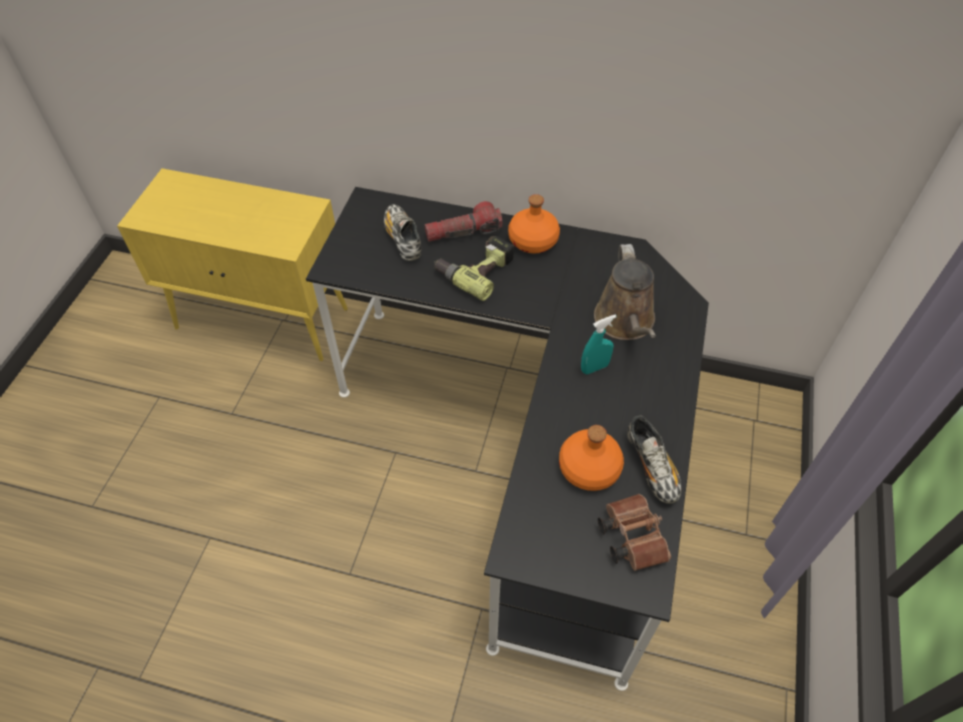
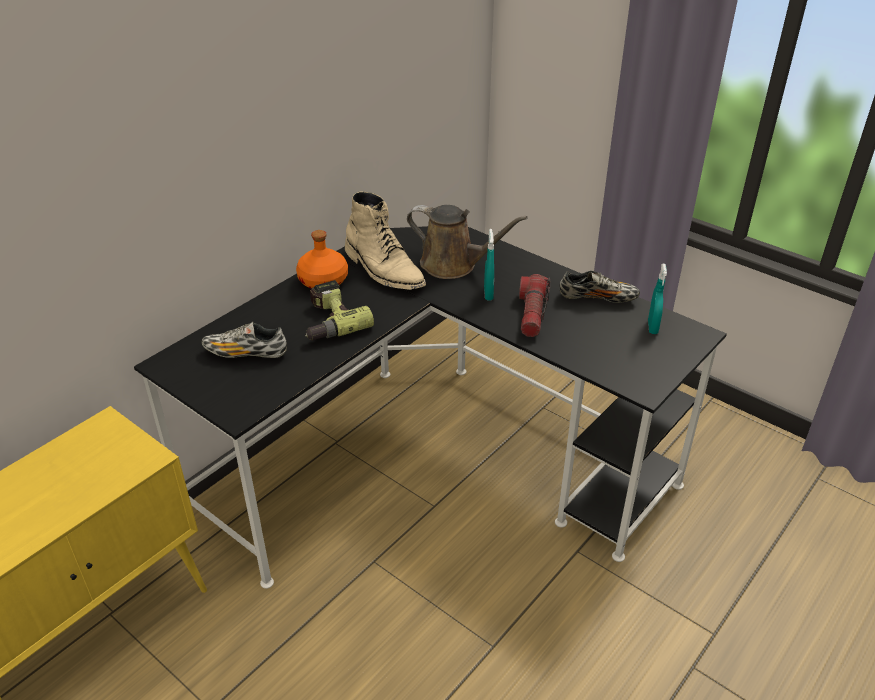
camera: 65 degrees left, 15 degrees down
(463, 232) = (275, 315): flashlight -> flashlight (532, 314)
(579, 273) = (383, 269): none -> beige boot
(588, 468) = (582, 327): orange bottle -> none
(630, 536) = (652, 327): brown binoculars -> turquoise spray bottle

